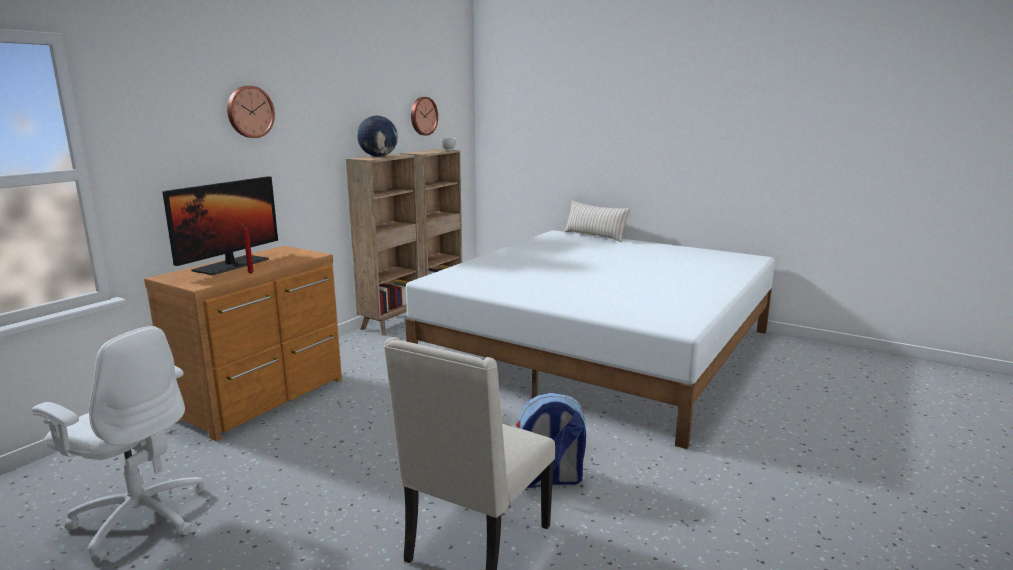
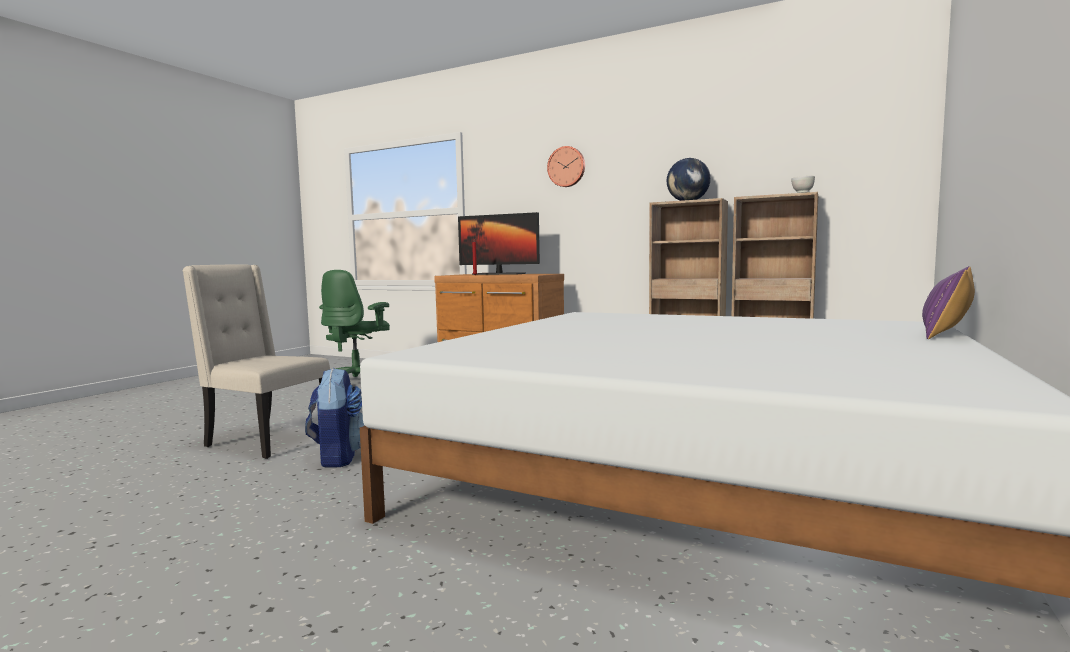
camera: 85 degrees right, 10 degrees down
(139, 518) = (357, 382): white office chair -> green office chair
(423, 116) = (799, 154): wall clock -> none
(595, 236) = (946, 331): beige pillow -> purple pillow

